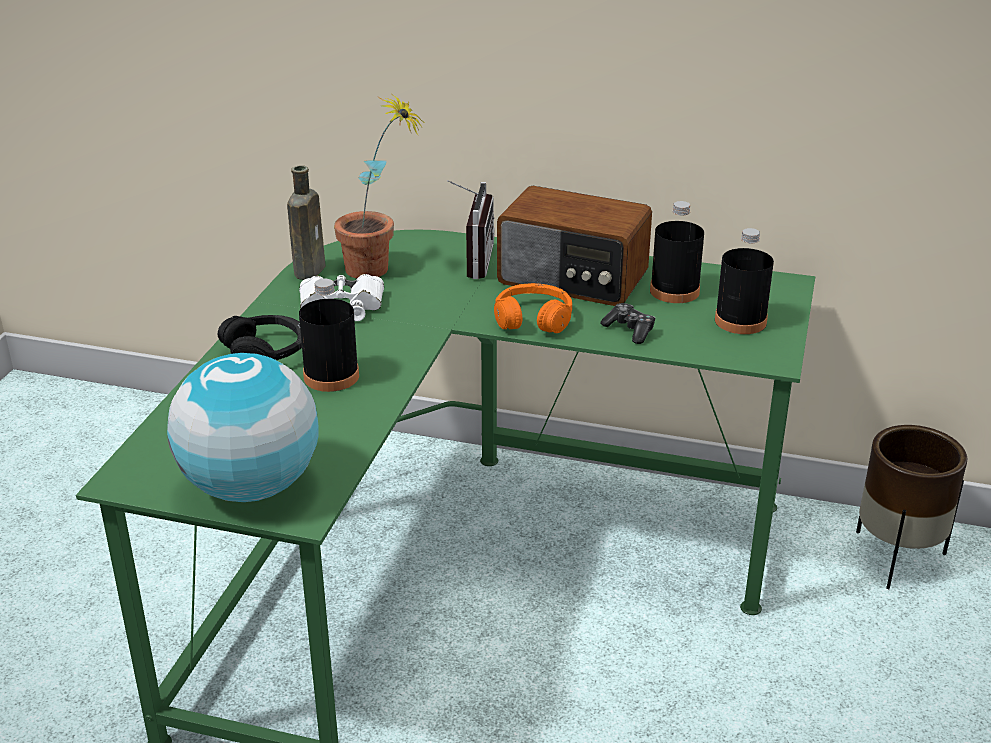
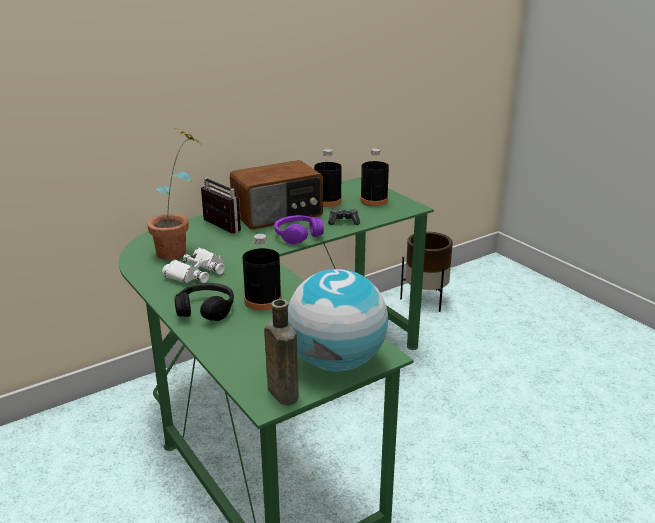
camera: 50 degrees left, 5 degrees down
(310, 269) = (140, 266): brown bottle -> brown bottle (281, 392)
(533, 319) = (298, 235): orange headphones -> purple headphones

